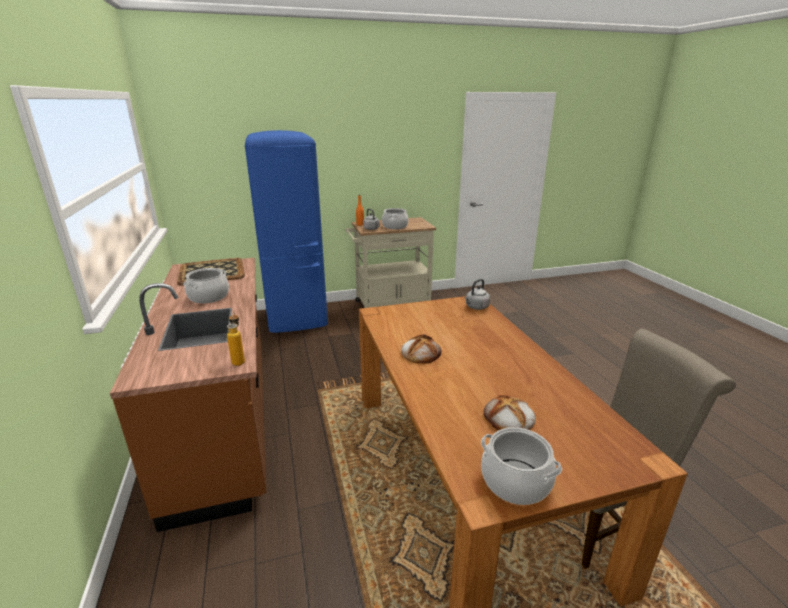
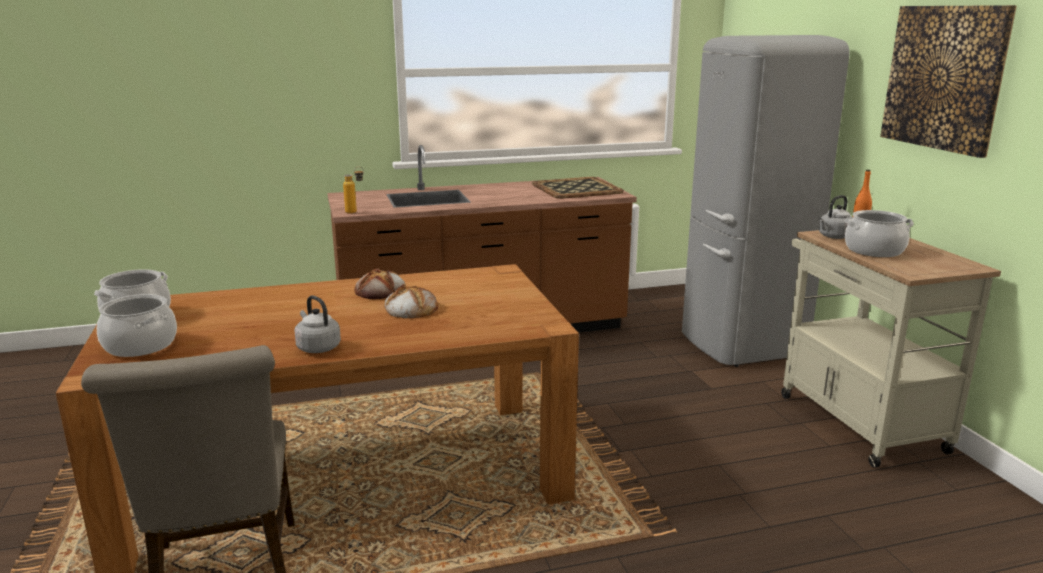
camera: 90 degrees right, 5 degrees down
(208, 297) = (500, 194): cooking pot -> cooking pot (141, 345)
(297, 319) = (739, 344): blue fridge -> grey fridge
(370, 145) = (944, 78): none -> picture
(476, 307) = (517, 326): grey kettle -> grey kettle (317, 347)
(508, 418) = (222, 322): bread -> bread (410, 309)

